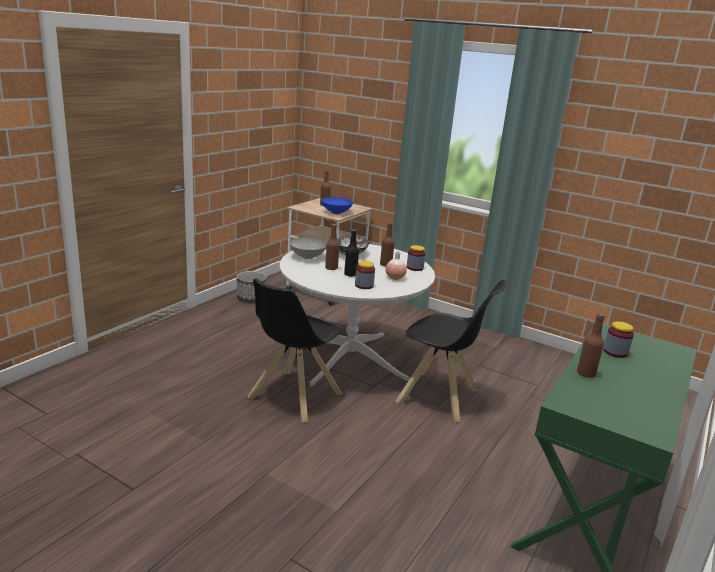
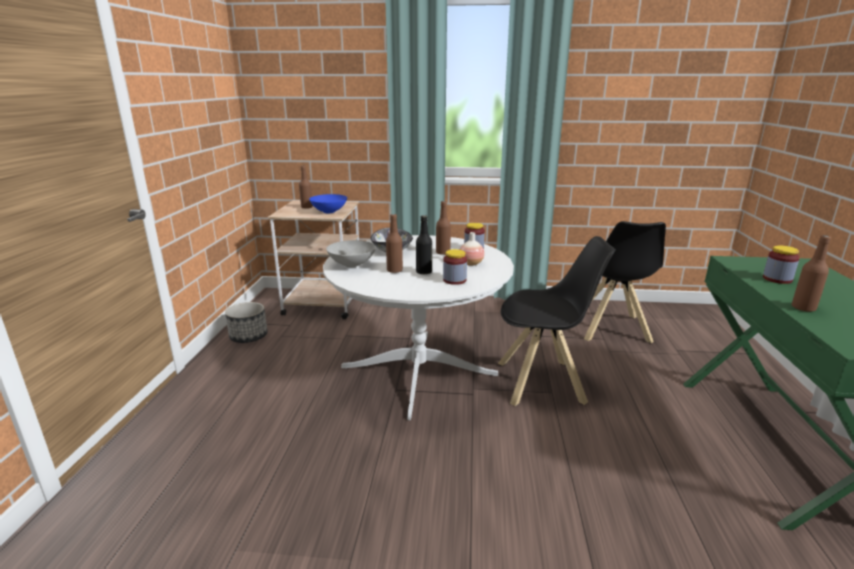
camera: 25 degrees left, 0 degrees up
(293, 397) = (403, 442): black chair -> black chair (611, 329)

